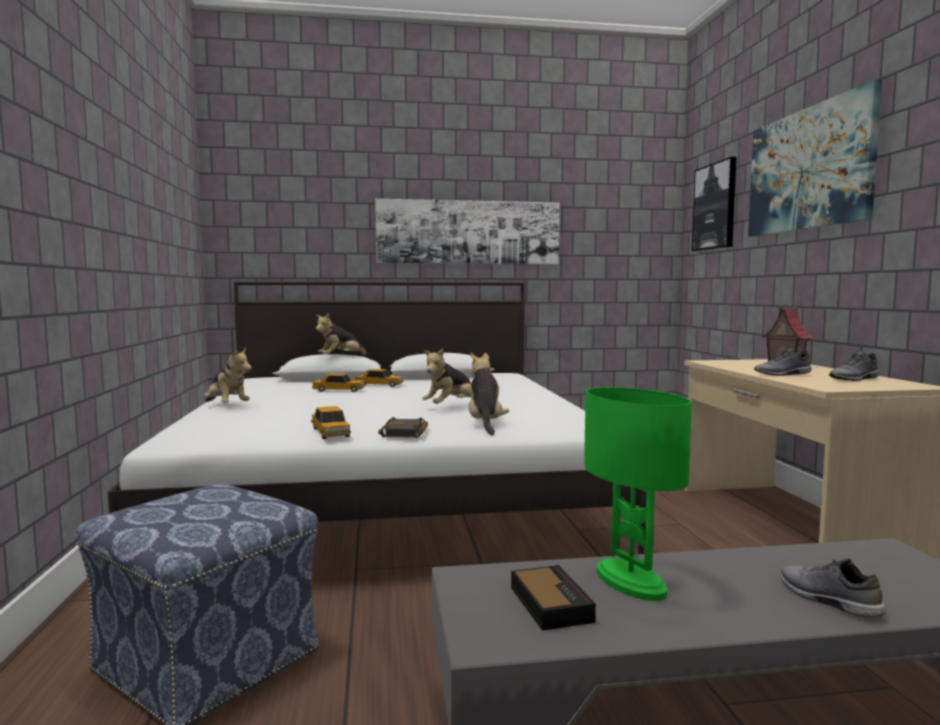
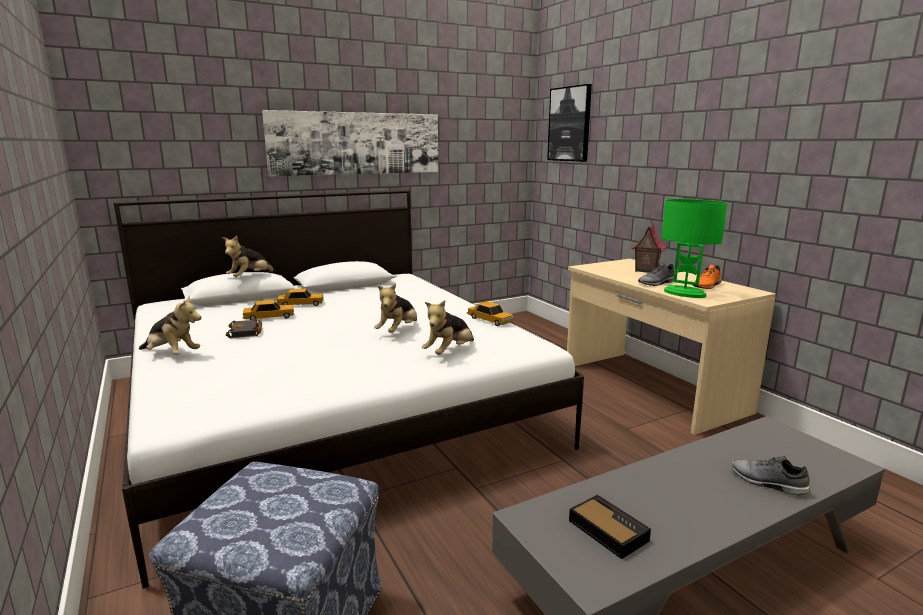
camera: 20 degrees left, 10 degrees up
(330, 432) = (324, 384): toy car -> toy car (490, 320)
(405, 433) = (394, 375): black book -> black book (246, 332)
(485, 424) = (449, 352): plush toy -> plush toy turned 120 degrees counterclockwise
(631, 582) = (644, 495): green table lamp -> green table lamp (685, 293)
(808, 169) = (660, 108): picture -> none
(855, 379) = (707, 286): grey shoe -> orange shoe

